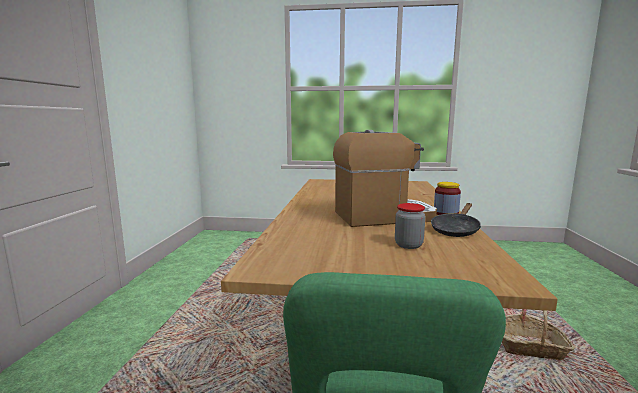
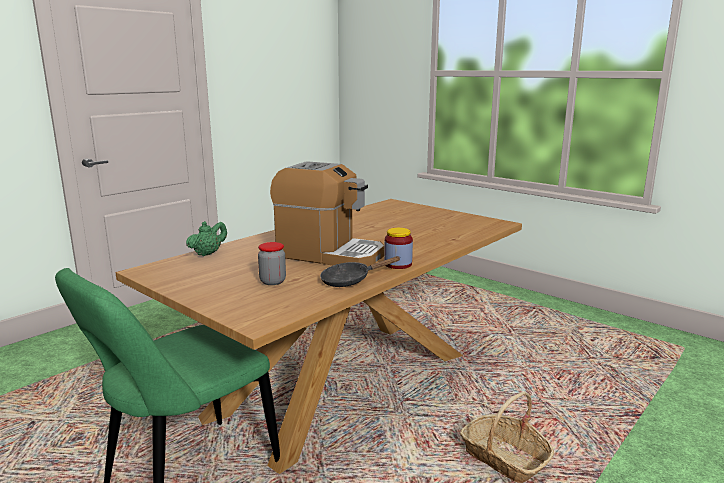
camera: 35 degrees right, 5 degrees up
(280, 237) = (208, 253): none -> green teapot

